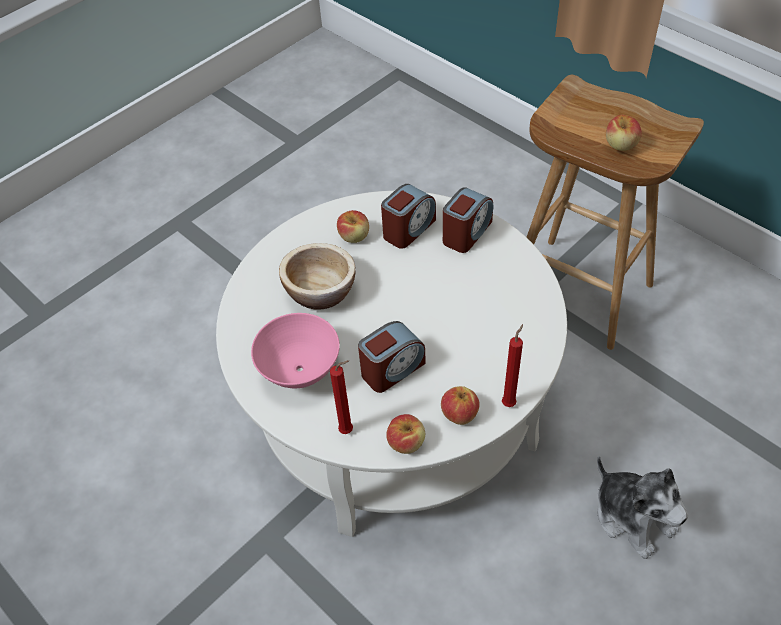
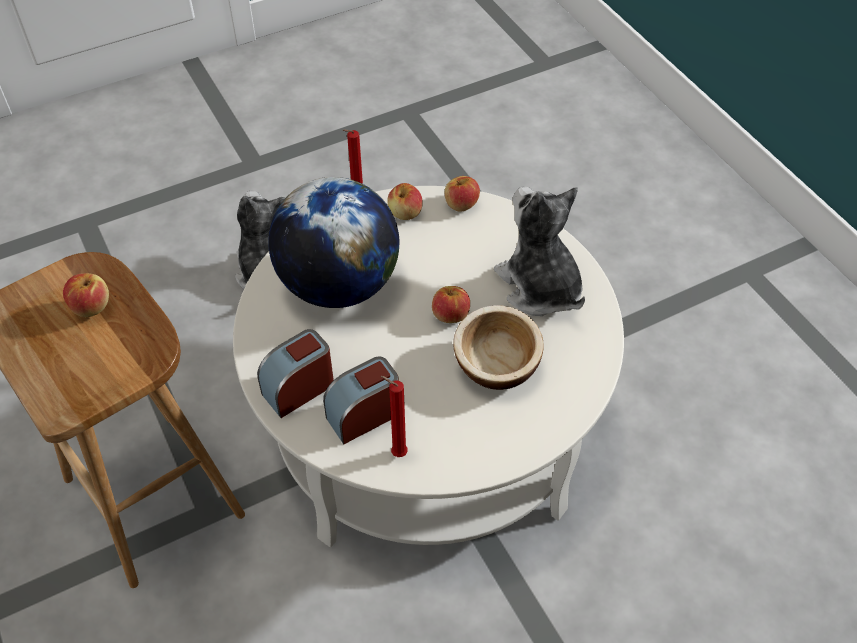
camera: 165 degrees left, 0 degrees up
(300, 370) = (539, 287): pink bowl -> plush toy
(348, 430) = (508, 225): red candle -> red candle (396, 453)
(354, 236) = (433, 425): apple -> apple (450, 314)
(392, 369) = (449, 264): alarm clock -> none
(482, 319) = (339, 285): none -> globe

